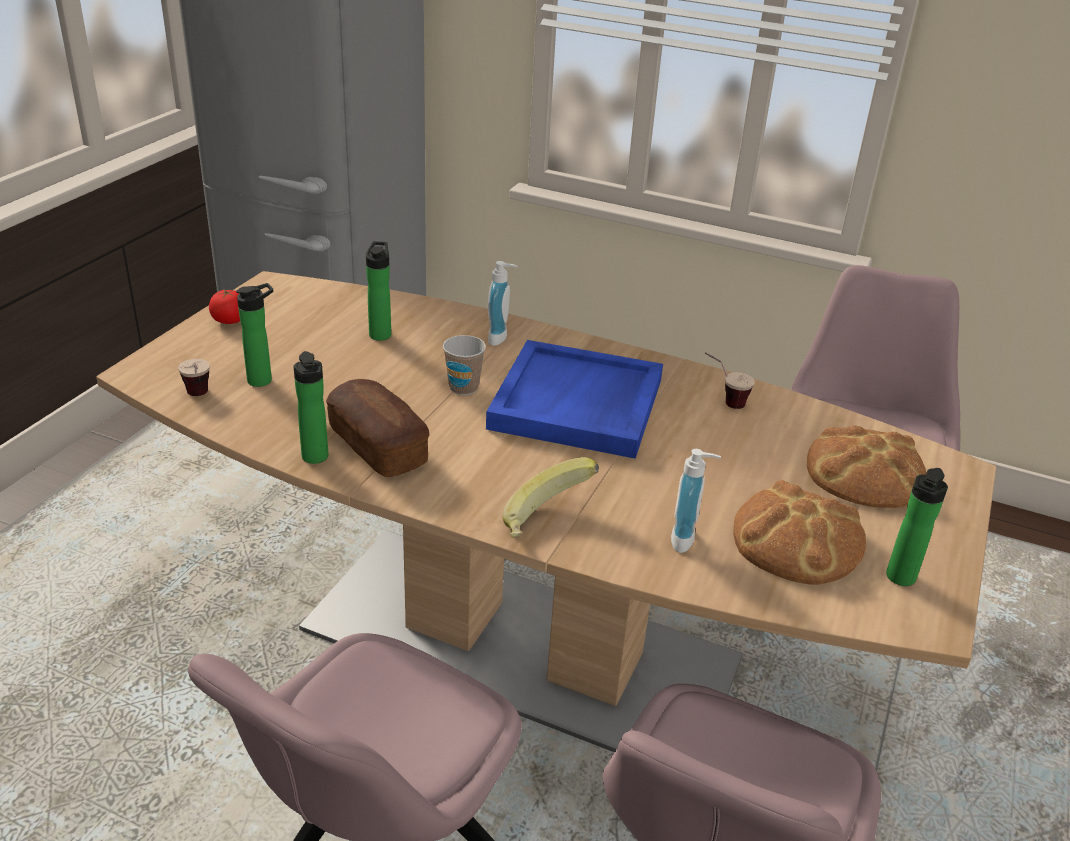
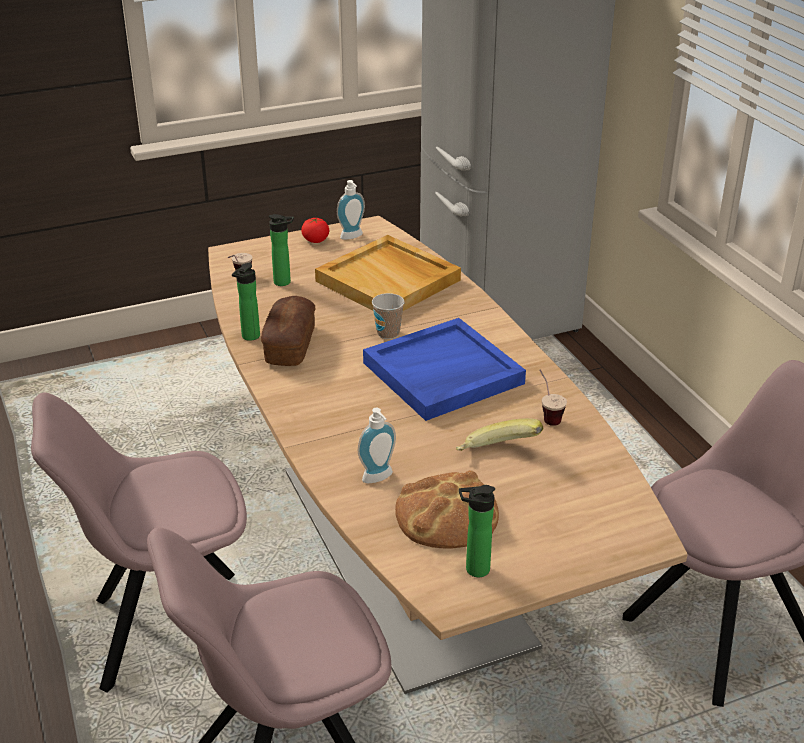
camera: 45 degrees right, 0 degrees up
(380, 333) = (389, 281): bottle -> beige tray
(501, 338) = (460, 313): soap dispenser -> soap dispenser (353, 237)
(547, 522) = (316, 428): banana -> banana (497, 455)
(865, 472) = (569, 505): bread -> none

